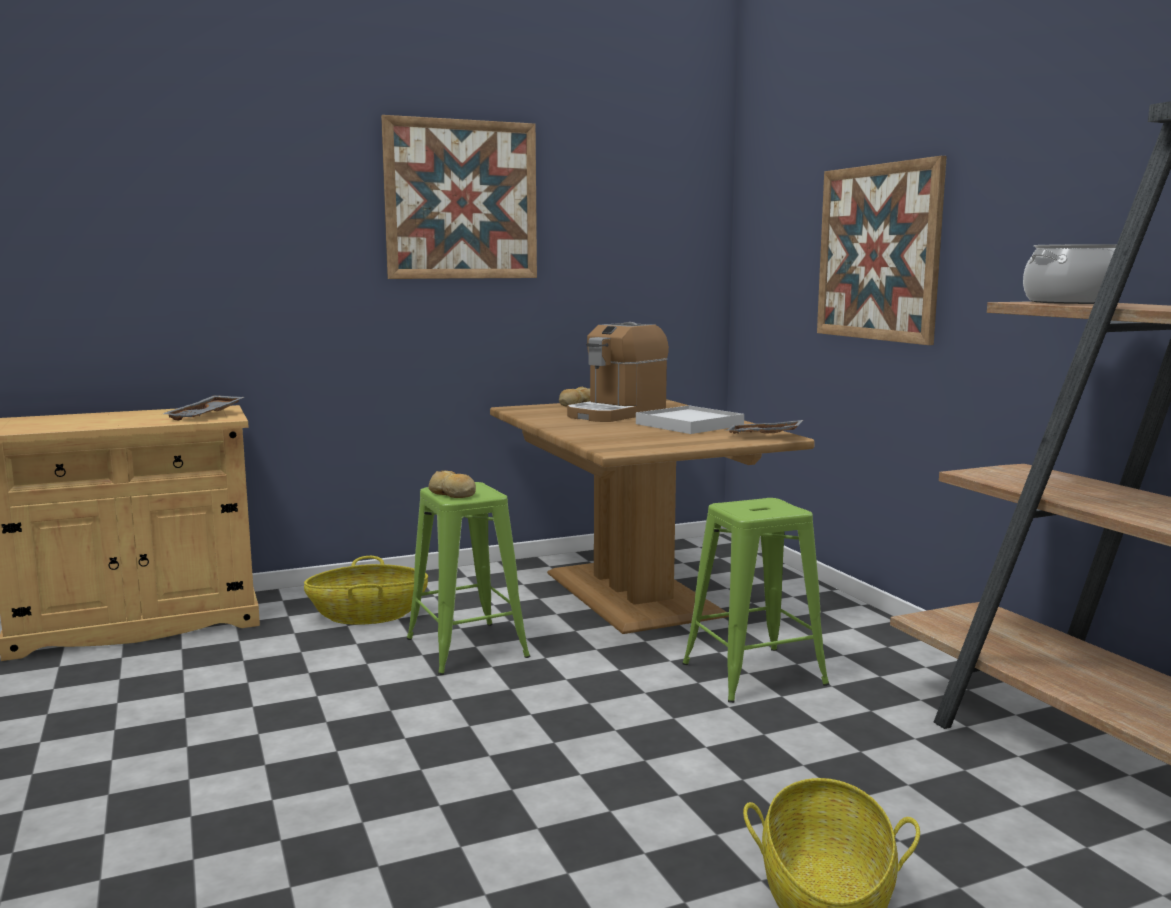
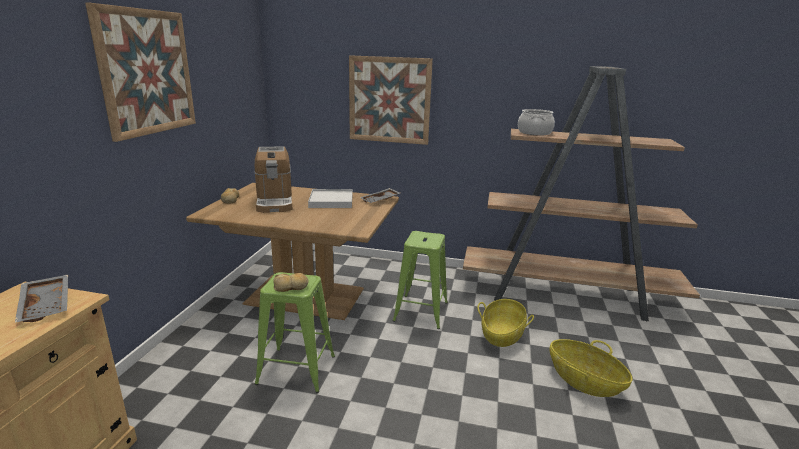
camera: 55 degrees left, 10 degrees up
(368, 615) = (197, 385): basket -> basket (502, 334)

